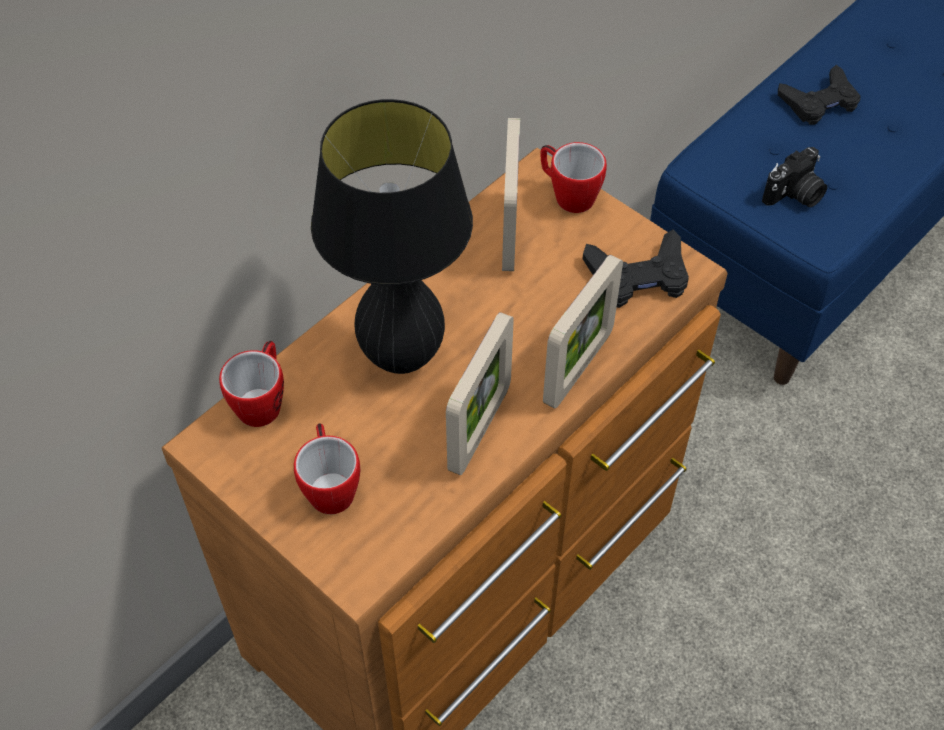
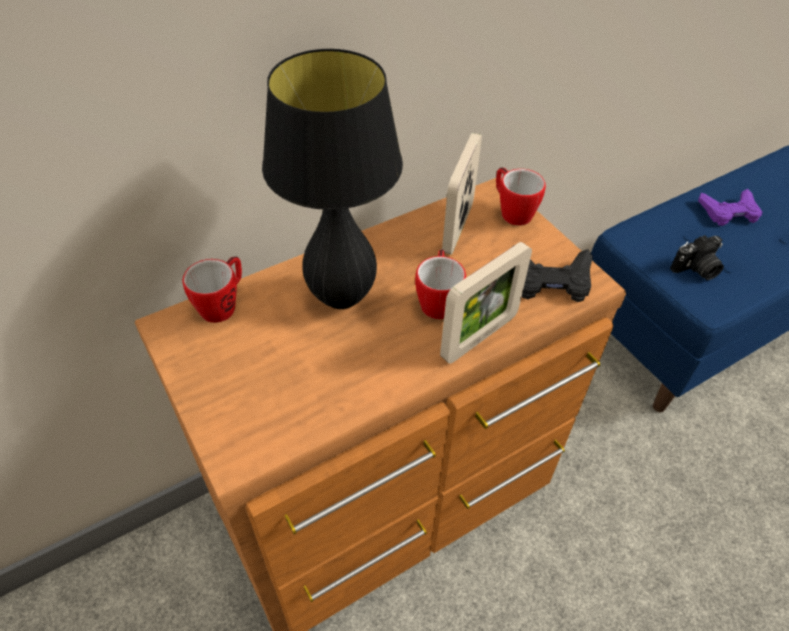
camera: 15 degrees right, 5 degrees down
(330, 485) = (245, 380): mug -> mug (438, 300)
(479, 429) = (382, 365): picture frame -> none
(819, 102) = (729, 212): black game controller -> purple game controller

